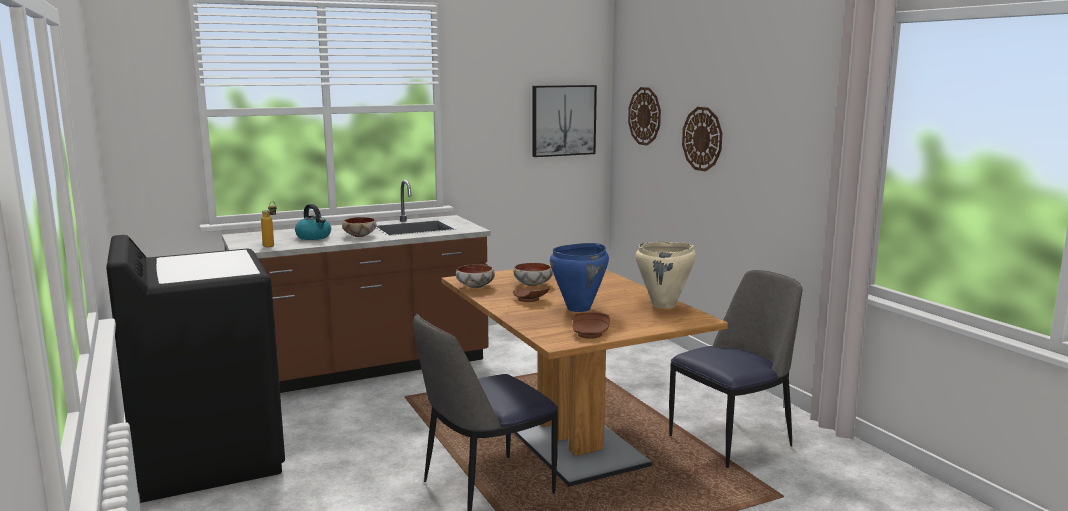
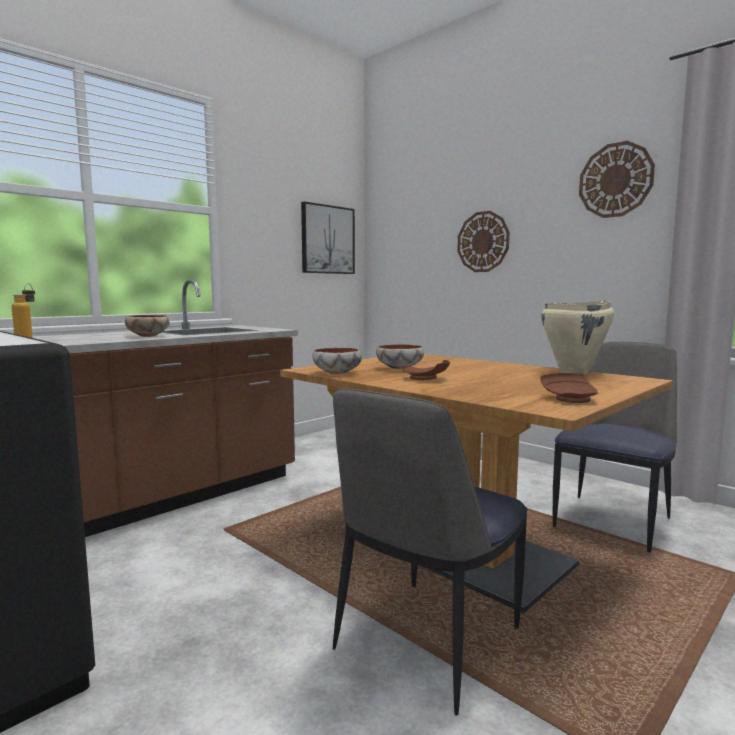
camera: 20 degrees left, 5 degrees down
(314, 237) = (86, 338): kettle -> none
(579, 308) = (498, 381): blue cooking pot -> none
(645, 116) = (408, 233): wall clock -> wall clock (615, 180)

